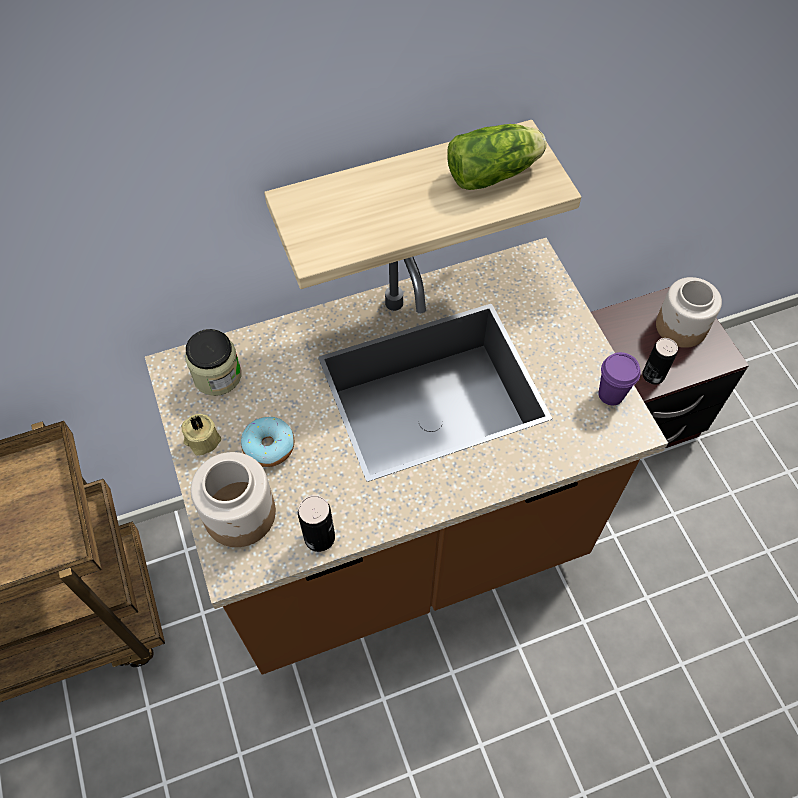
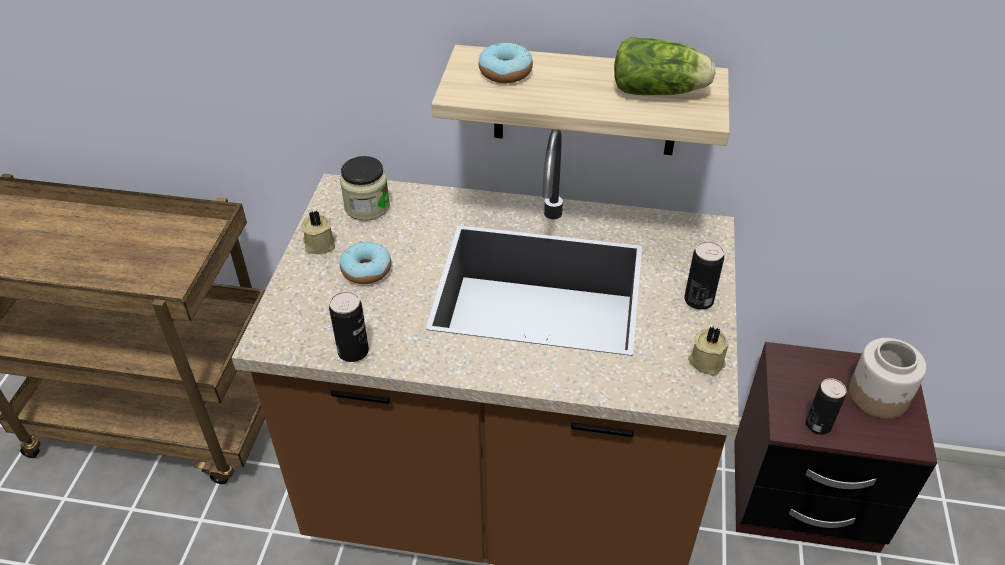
camera: 30 degrees right, 15 degrees down
(240, 513) = (306, 306): jar -> none
(340, 208) = (505, 72): none -> donut
(570, 338) = (698, 300): none -> can
(611, 394) = (707, 360): purple cup -> beige candle

